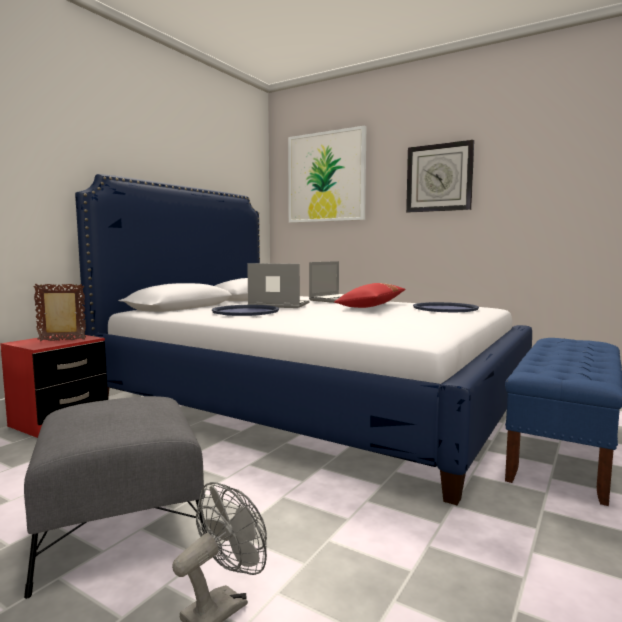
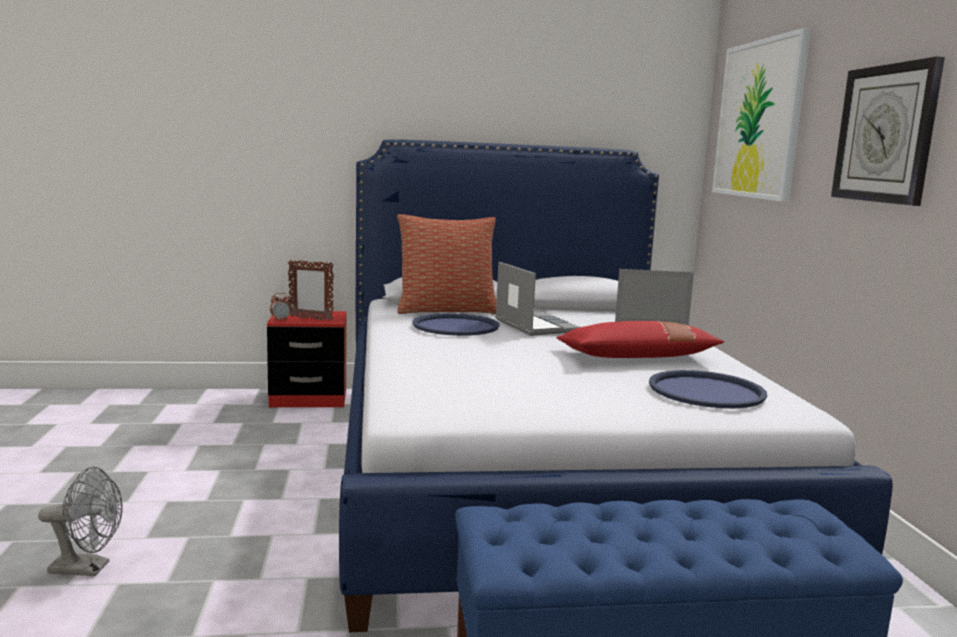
camera: 50 degrees right, 5 degrees up
(38, 346) = (280, 320): none -> alarm clock
(62, 340) = (311, 318): picture frame -> picture frame turned 150 degrees clockwise
(122, 526) = (164, 493): grey ottoman -> none
(199, 308) = (446, 310): none -> pillow

